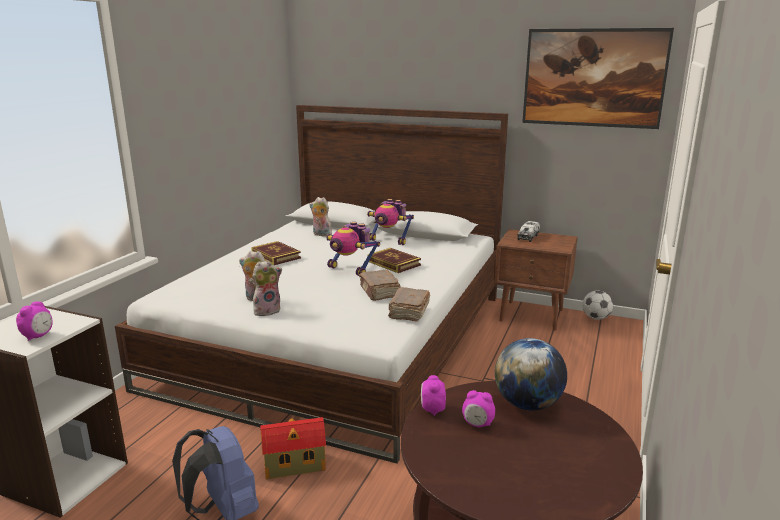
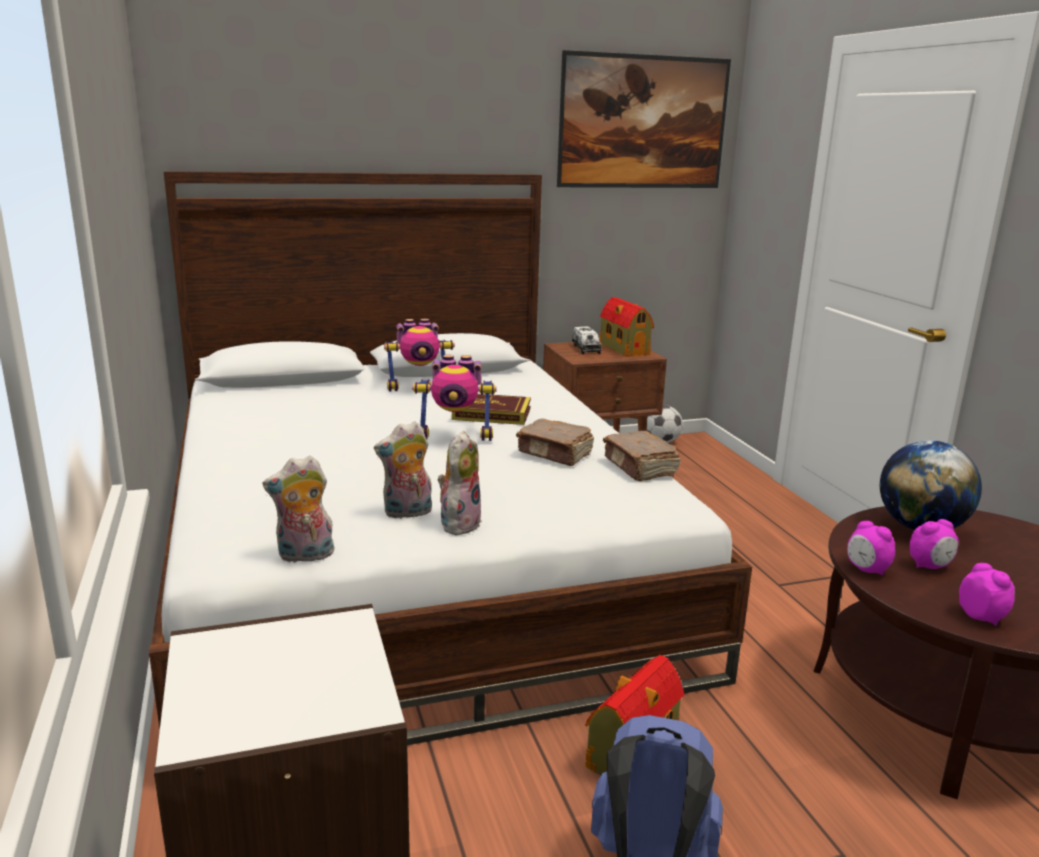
camera: 40 degrees left, 0 degrees up
(38, 336) = (333, 681): alarm clock -> alarm clock (981, 617)
(276, 256) = (296, 444): book -> none
(321, 234) = (297, 399): plush toy -> plush toy (304, 556)
(555, 241) = (623, 348): none -> toy house

